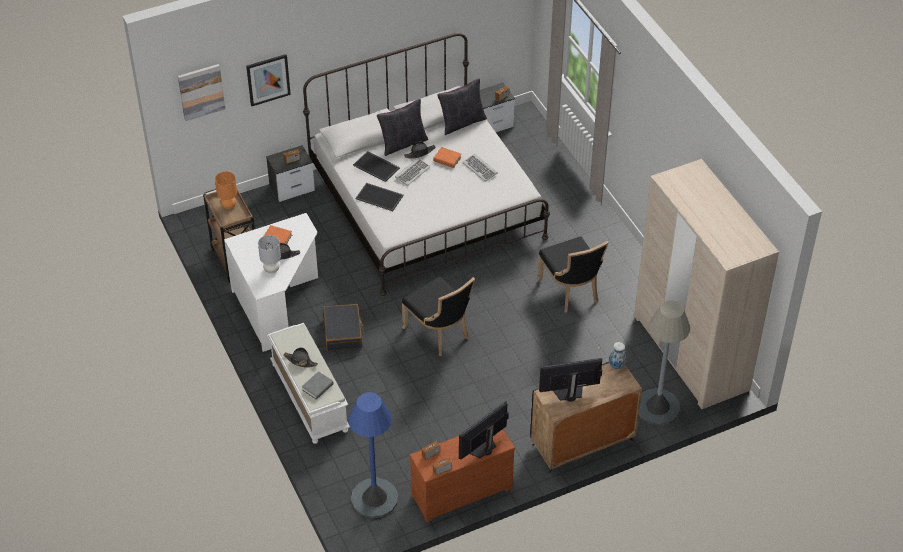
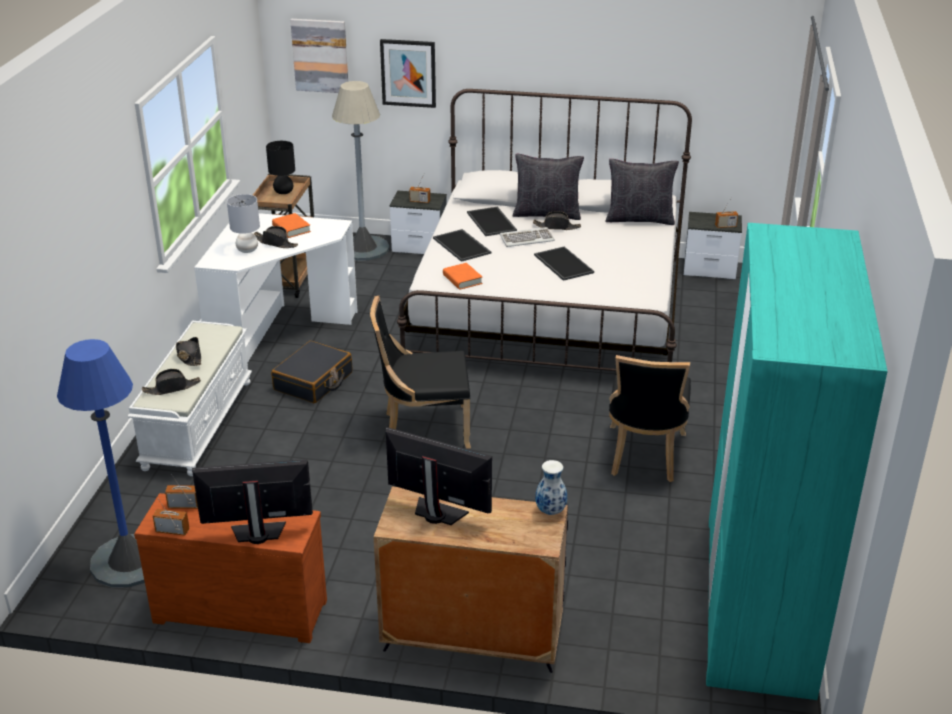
camera: 35 degrees right, 15 degrees down
(228, 205) = (283, 192): orange table lamp -> black table lamp
(317, 387) = (172, 388): grey book -> black hat
(439, 333) = (423, 428): black chair -> black chair turned 90 degrees clockwise
(447, 159) = (583, 242): orange book -> orange book (462, 279)
(452, 185) = (562, 264): none -> tray
(480, 168) = (614, 261): keyboard -> none
(657, 407) = (635, 648): grey floor lamp -> grey floor lamp (363, 248)
(690, 353) = (758, 602): beige wardrobe -> turquoise wardrobe

